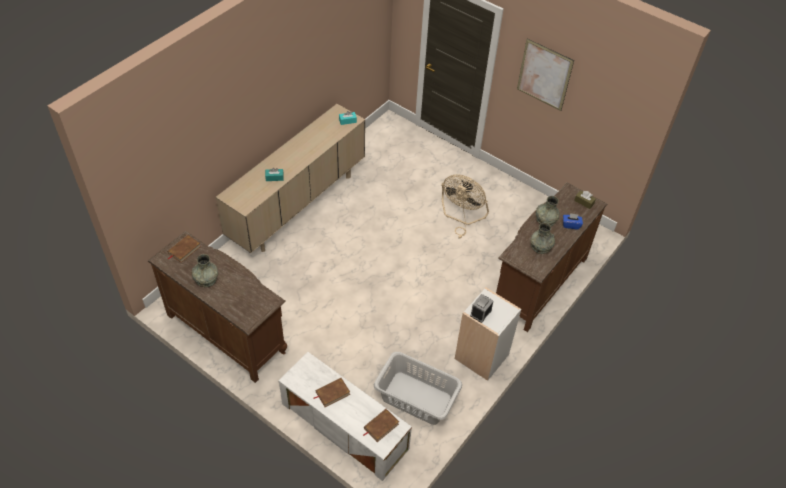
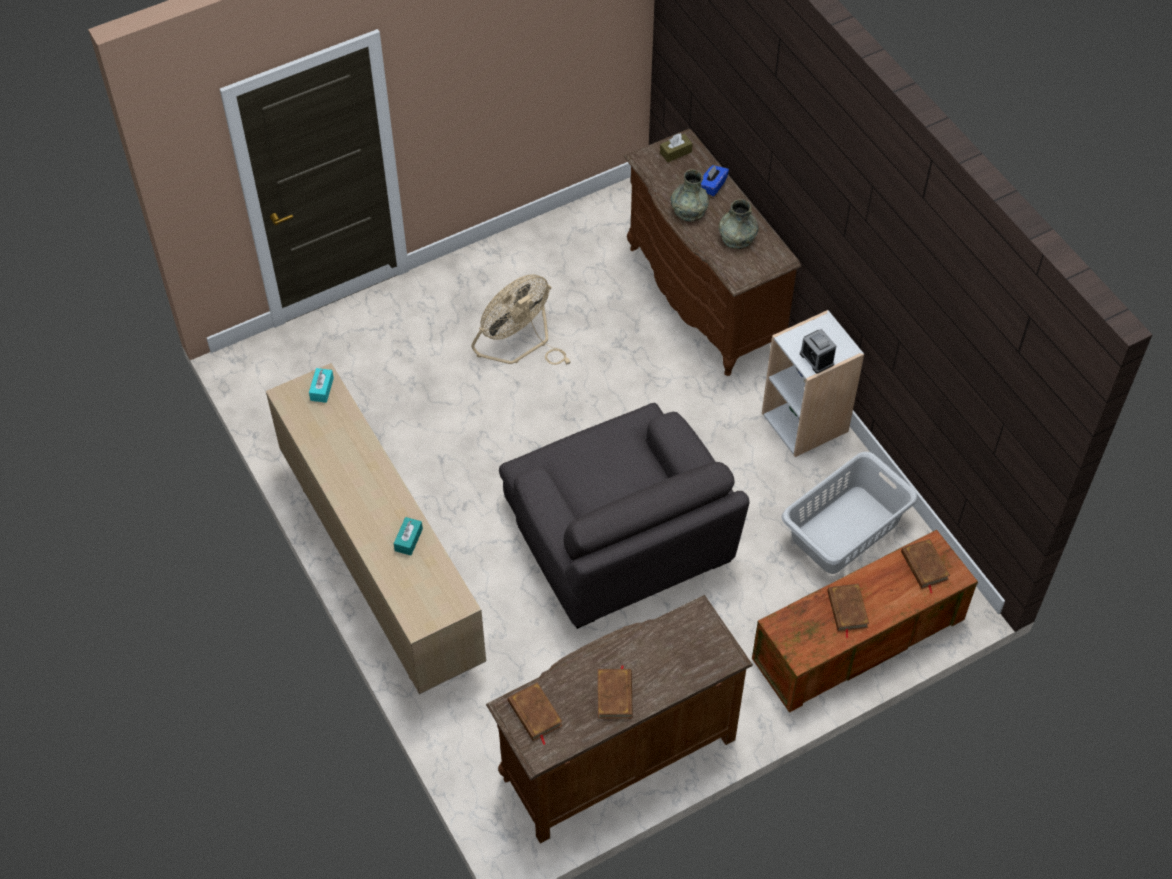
camera: 65 degrees left, 5 degrees up
(206, 279) = (615, 695): grey vase -> brown book
(343, 426) = (858, 641): white bench -> brown bench
(361, 292) = (619, 536): none -> grey armchair
(544, 75) = (478, 62): picture -> none

